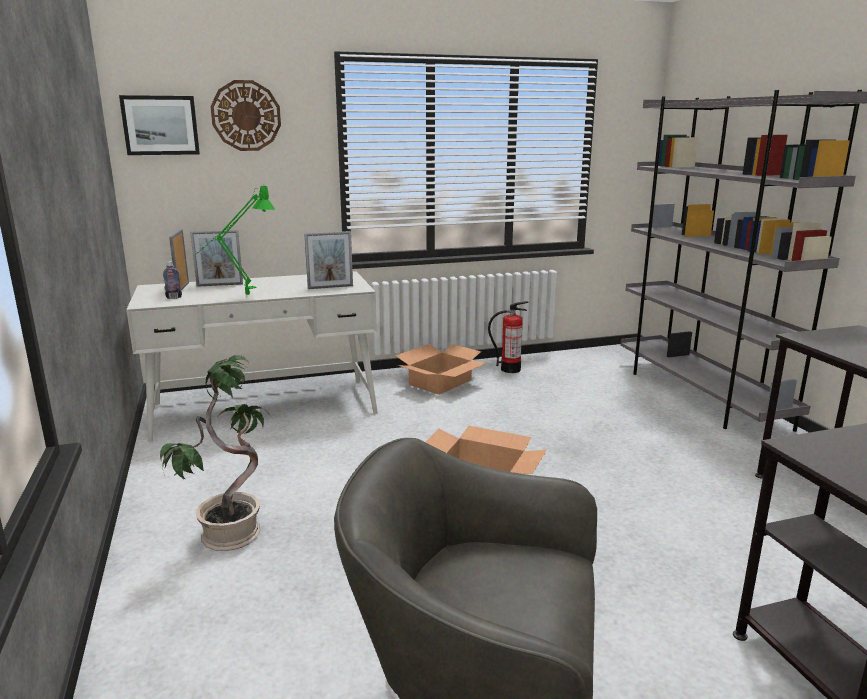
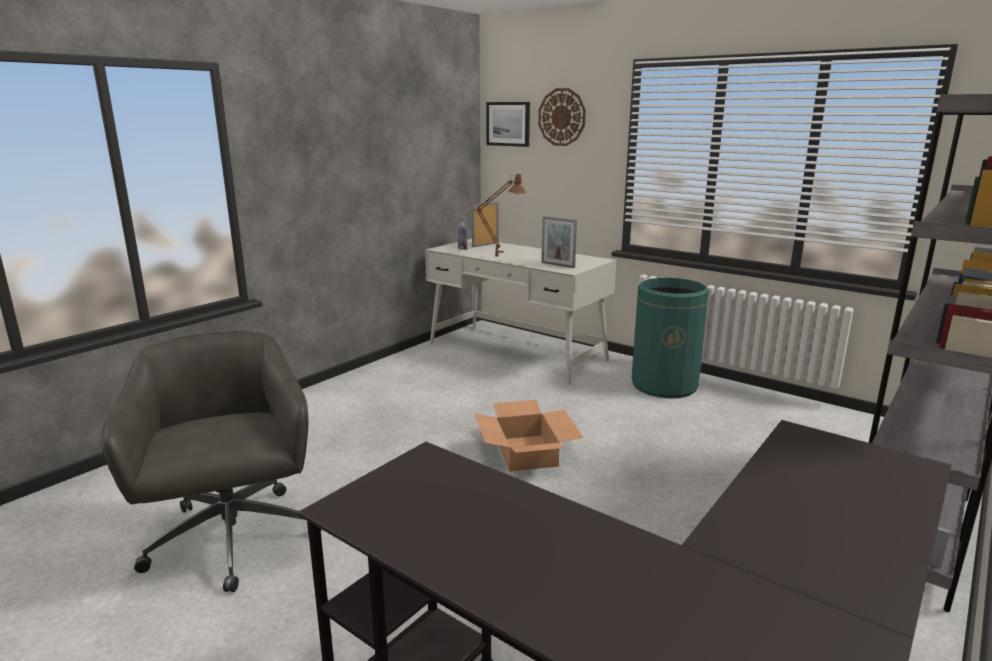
camera: 55 degrees right, 0 degrees up
(220, 285) = (507, 248): picture frame -> none
(230, 533) = (365, 401): potted plant -> none
(242, 297) = (492, 257): green table lamp -> brown table lamp
(440, 382) = (664, 385): cardboard box -> green trash can
(510, 369) = (752, 402): fire extinguisher -> none

